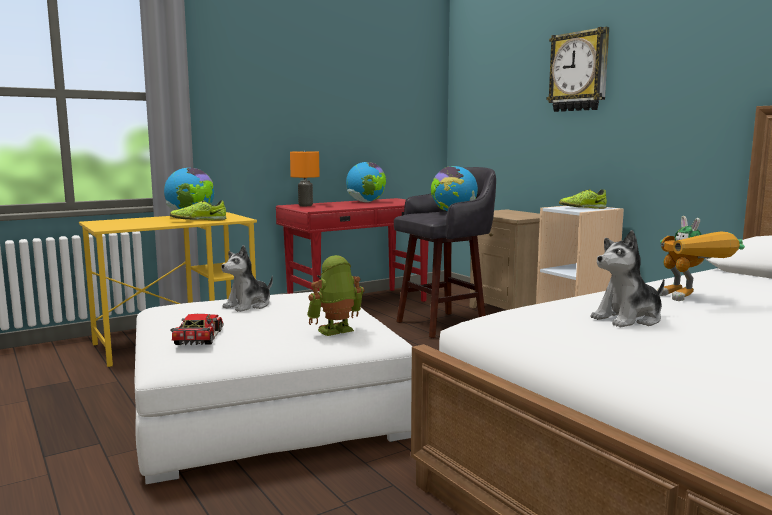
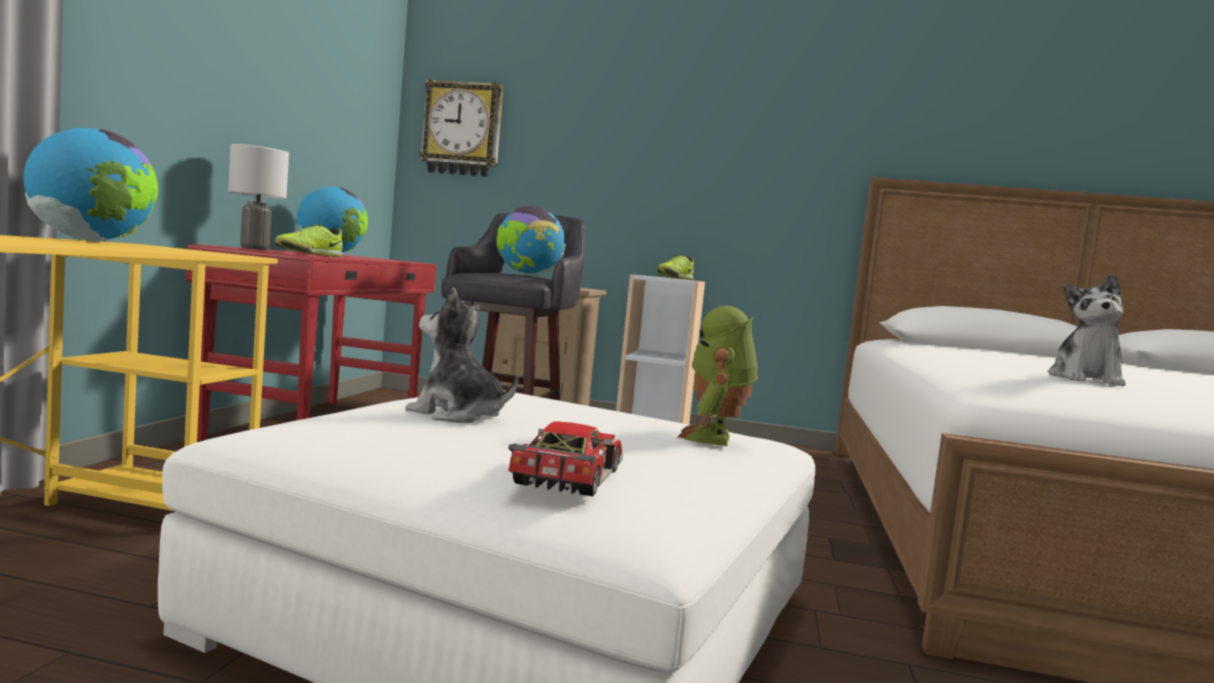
camera: 45 degrees left, 5 degrees down
(196, 337) = (563, 475): toy car -> toy car turned 60 degrees clockwise
(198, 220) = (158, 249): shoe -> shoe (308, 254)
(249, 305) = (457, 415): plush toy -> plush toy turned 120 degrees clockwise
(305, 206) = (255, 249): orange table lamp -> white table lamp
(579, 71) = (640, 110): wall clock -> wall clock (462, 129)
(691, 299) = (1026, 363): toy robot -> none

